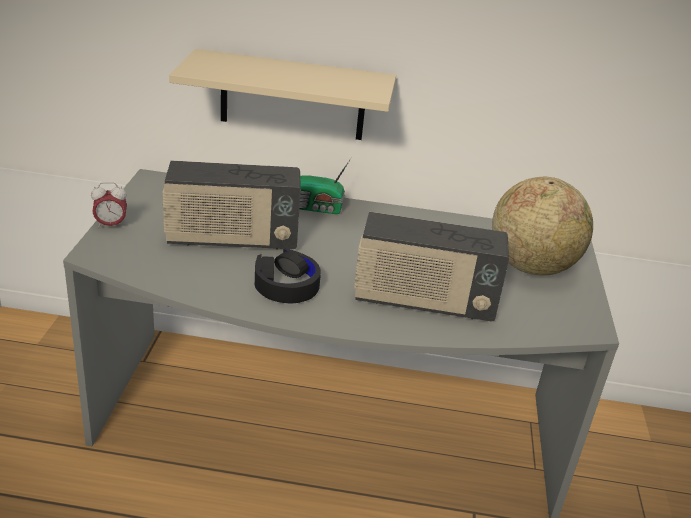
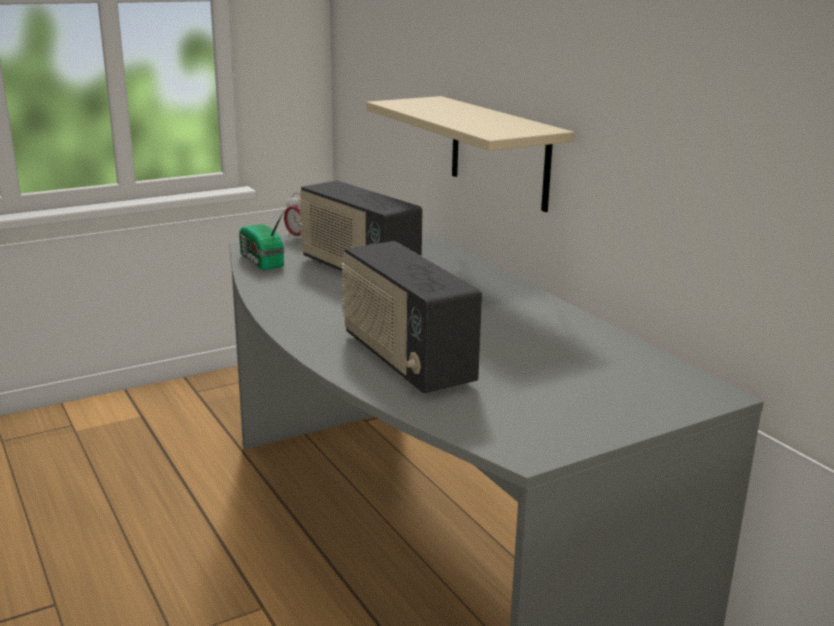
camera: 55 degrees right, 10 degrees down
(286, 285) = (326, 306): black headphones -> none
(316, 208) = (478, 278): radio -> radio (261, 262)
(531, 266) = (592, 389): globe -> none

